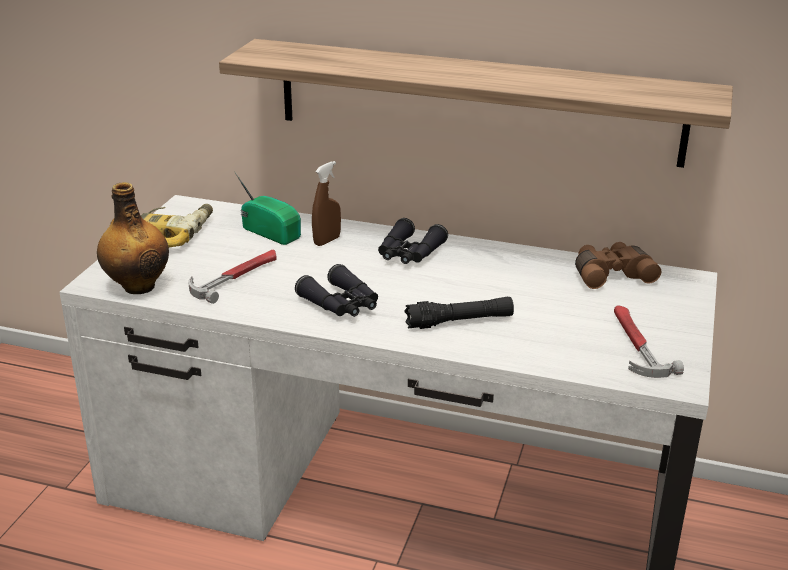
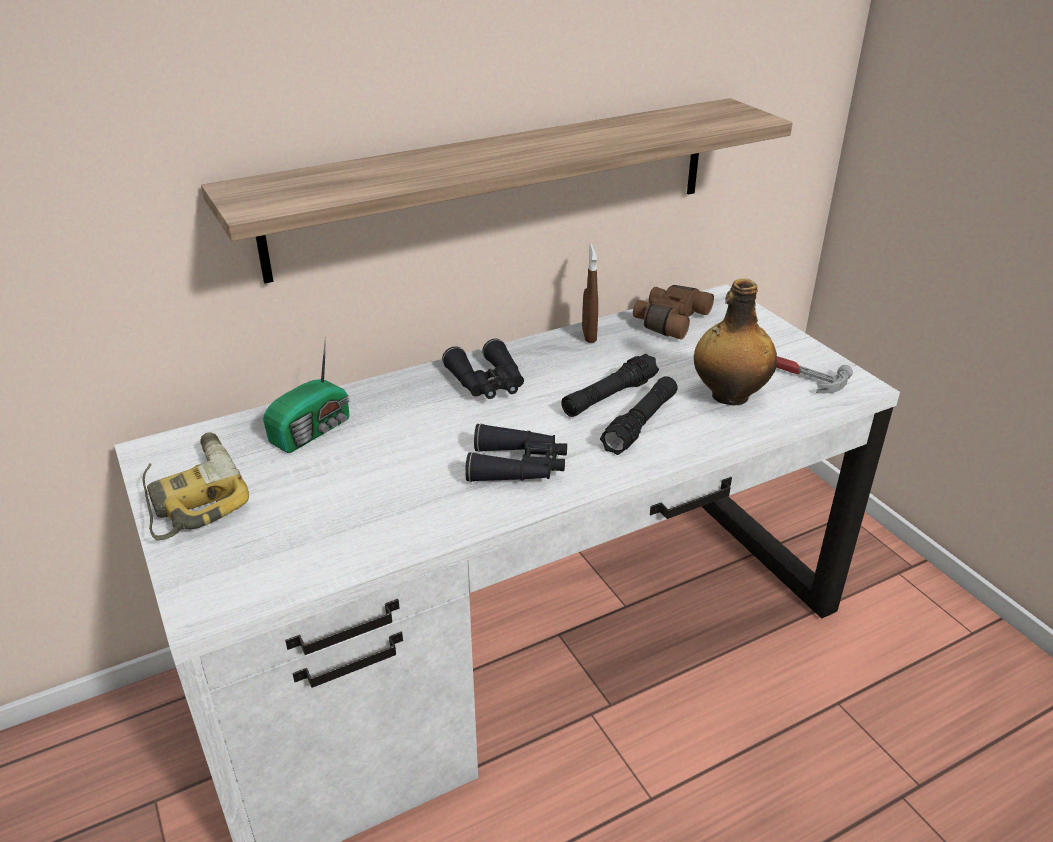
camera: 45 degrees left, 5 degrees up
(138, 286) = (267, 577): bottle -> bottle (728, 396)
(235, 277) = (364, 500): hammer -> none
(271, 232) = (314, 430): radio -> radio turned 135 degrees clockwise
(327, 241) = (389, 410): brown spray bottle -> brown spray bottle (589, 335)
(470, 297) = (609, 396): none -> black flashlight

